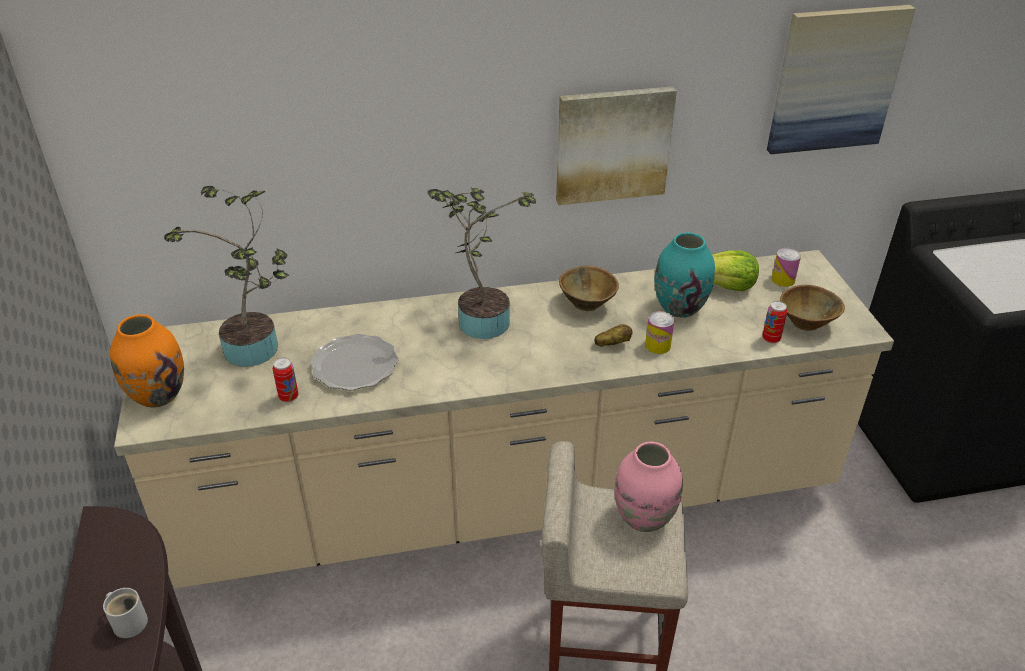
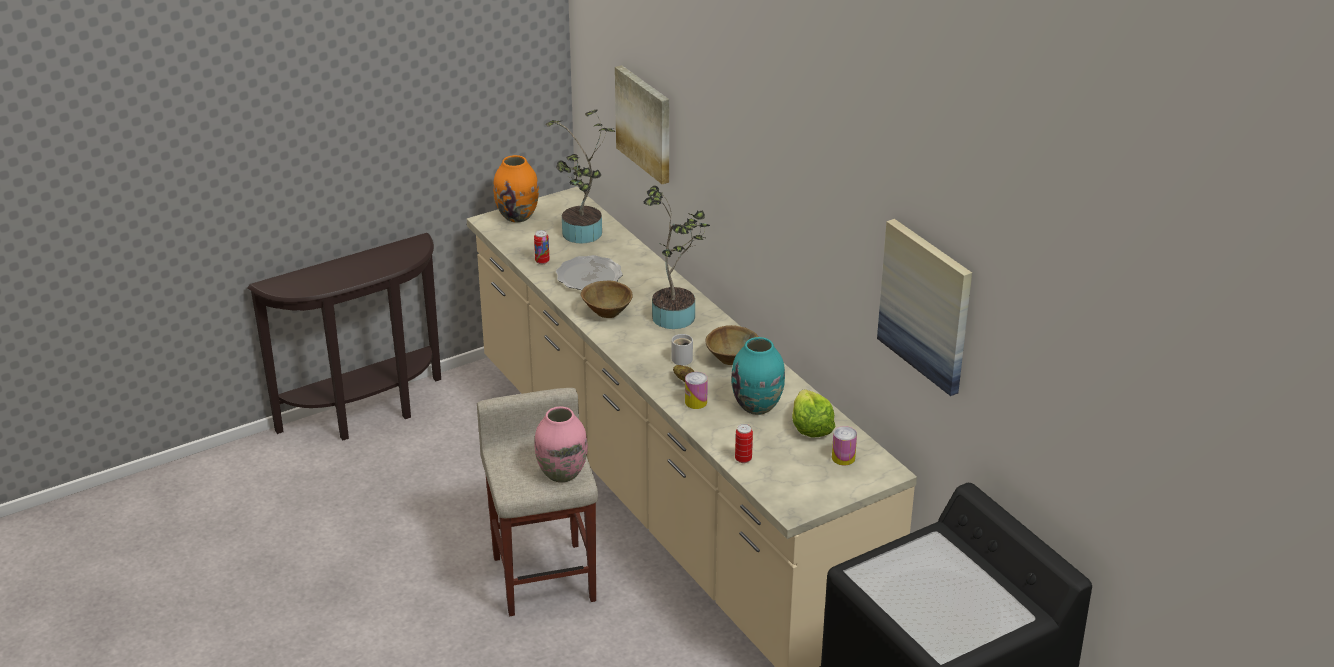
camera: 70 degrees right, 5 degrees down
(129, 621) = (354, 275): white mug -> white mug (683, 358)
(612, 144) = (794, 247): picture -> picture (645, 123)
(806, 323) = (779, 476): brown bowl -> brown bowl (606, 312)

